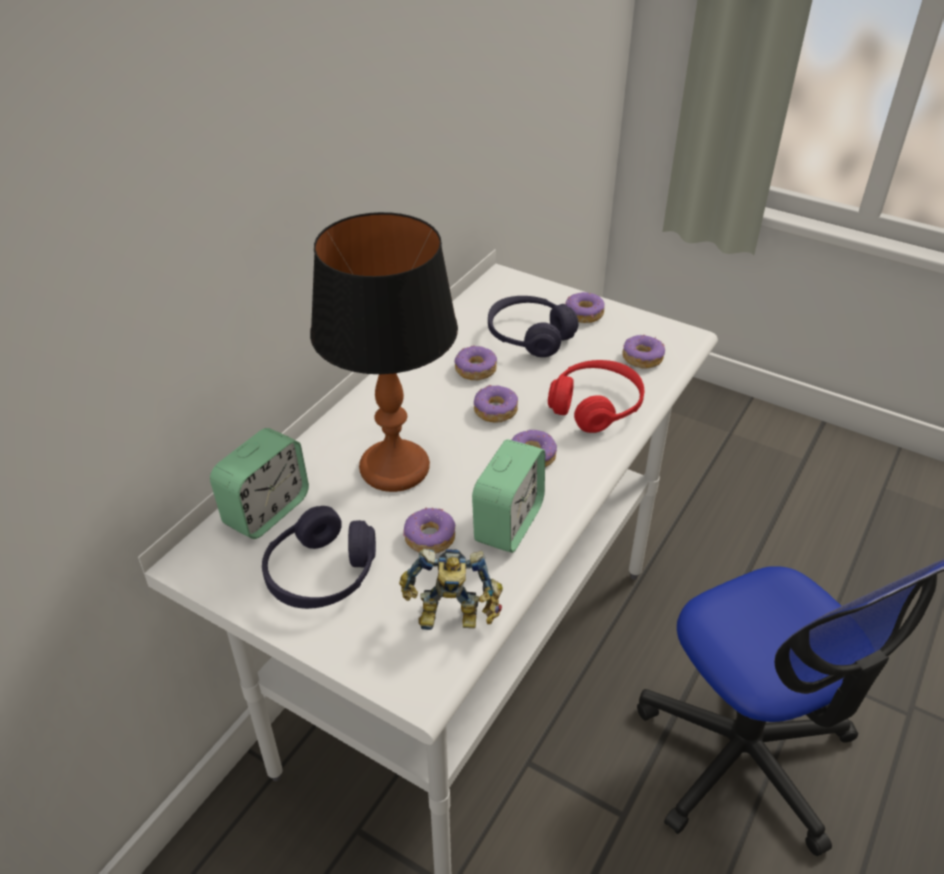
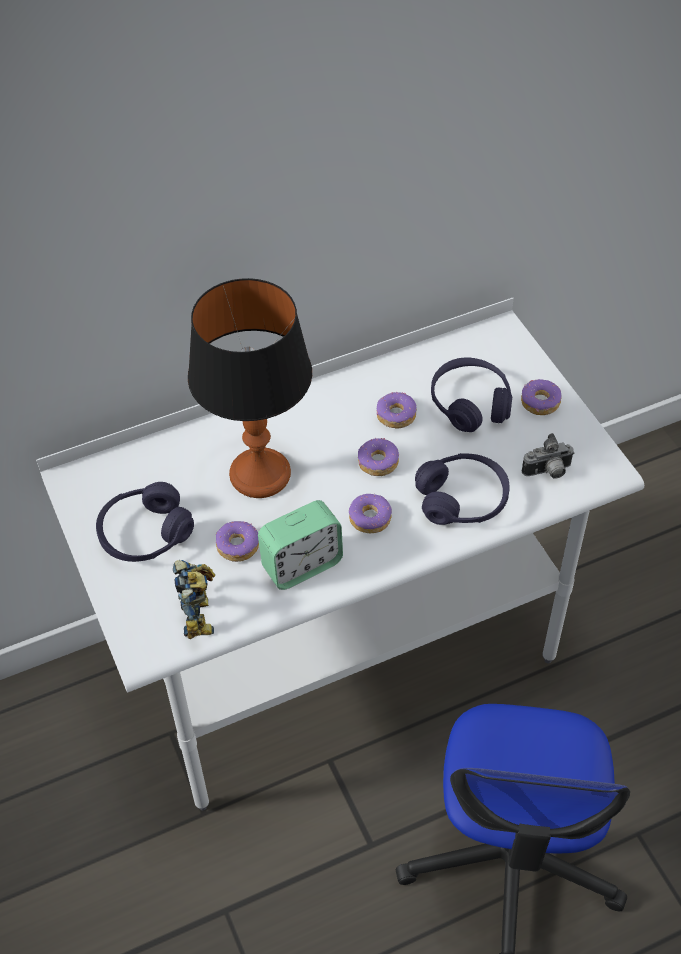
camera: 35 degrees right, 10 degrees up
(266, 511) = (147, 464): alarm clock -> none
(451, 619) = (200, 615): toy robot -> toy robot turned 135 degrees counterclockwise
(595, 406) = (462, 499): red headphones -> purple headphones
(642, 358) = (548, 472): donut -> camera

